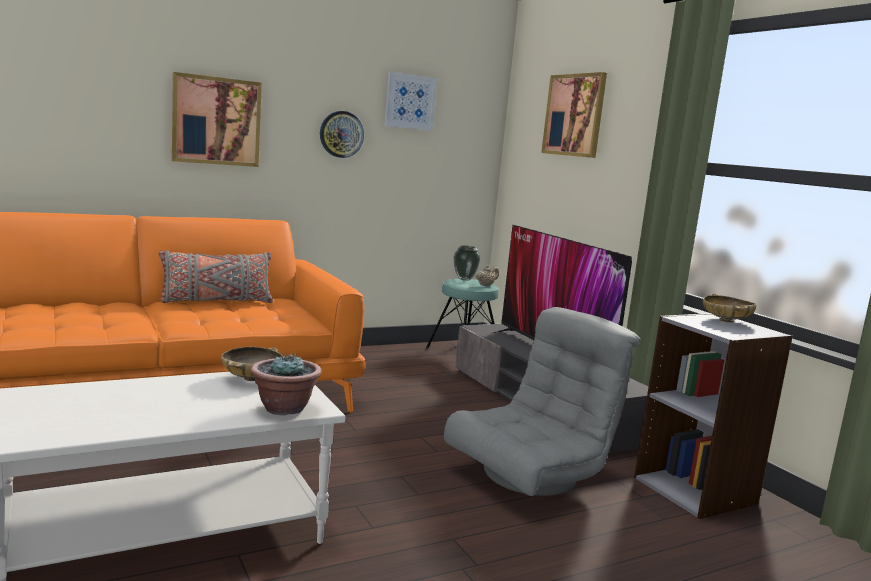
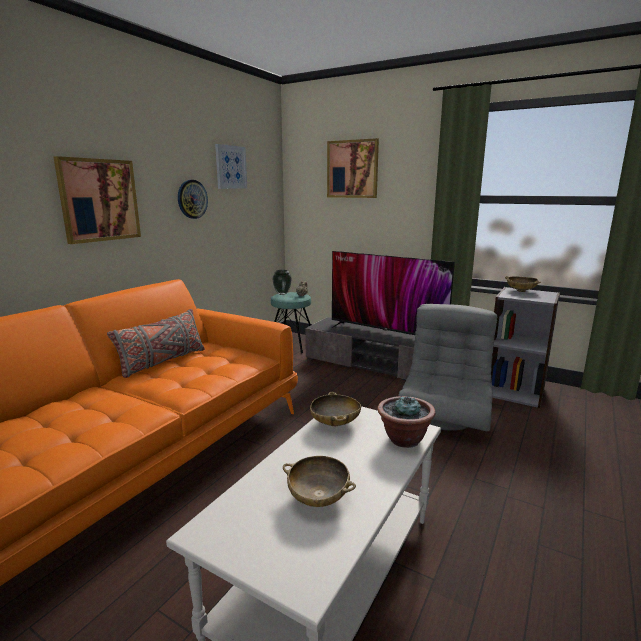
camera: 30 degrees left, 5 degrees up
(122, 410) = (318, 497): none -> beige bowl

